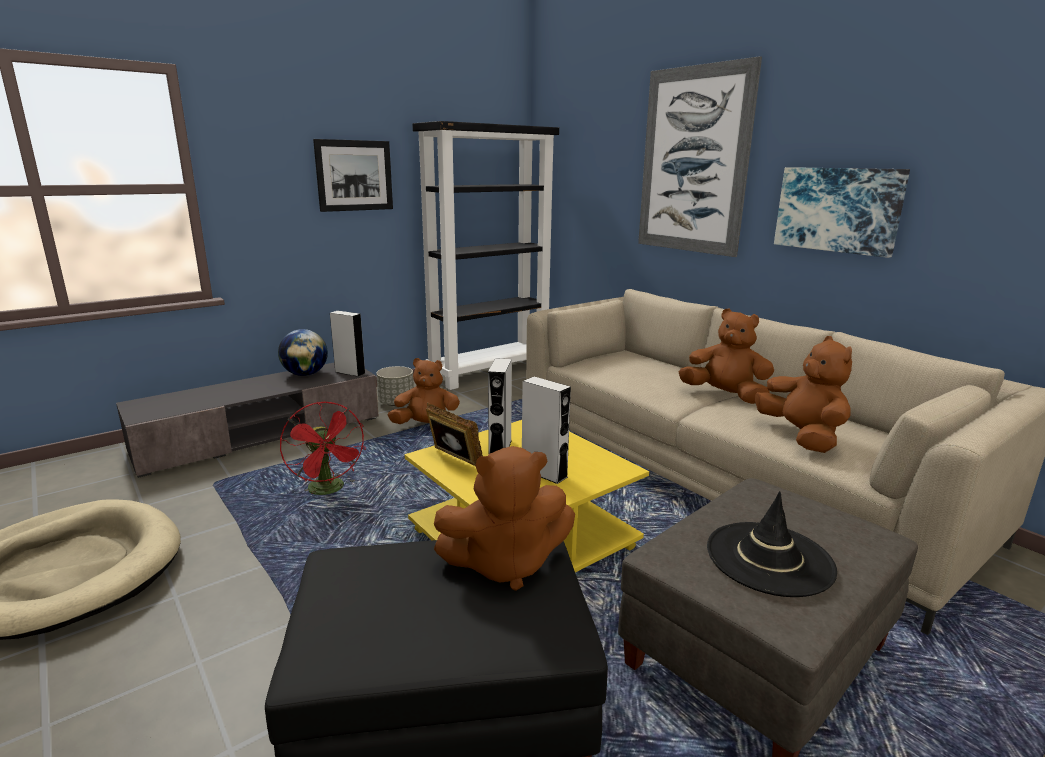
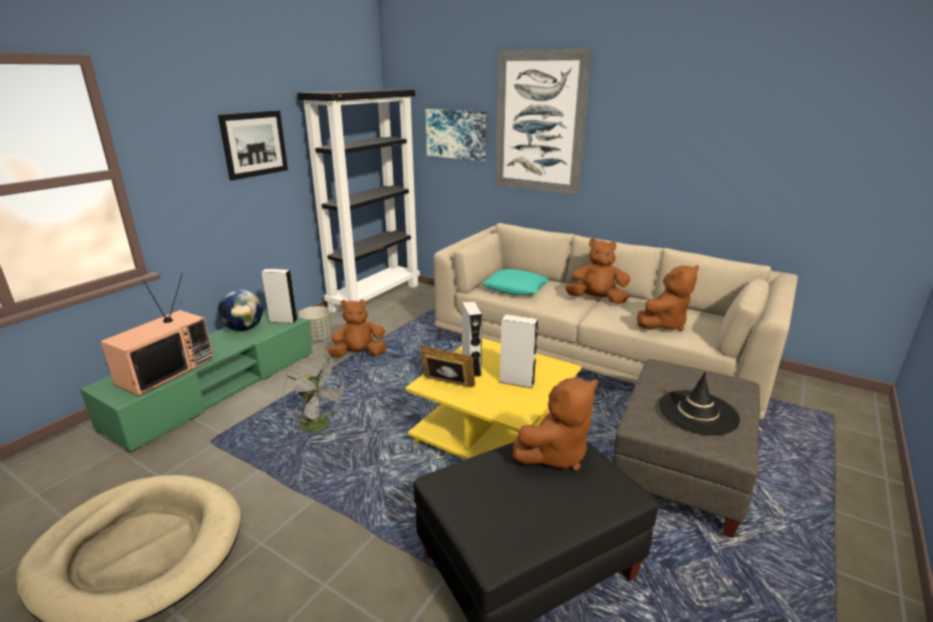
camera: 20 degrees left, 5 degrees up
(200, 400) = (166, 370): none -> television
(261, 434) = (216, 388): grey tv stand -> green tv stand
(329, 490) = (320, 426): red fan -> grey fan
(622, 369) = (515, 288): none -> turquoise pillow
(801, 437) = (663, 324): brown plush toy -> brown plush toy turned 90 degrees clockwise
(838, 210) = (652, 161): picture -> picture (456, 134)

